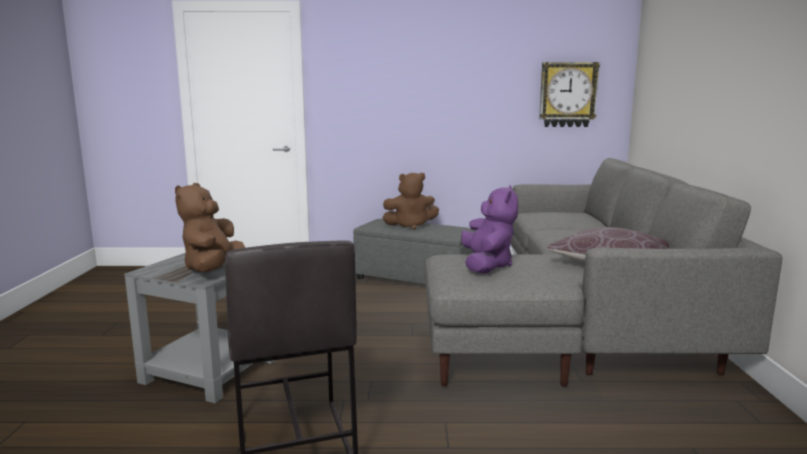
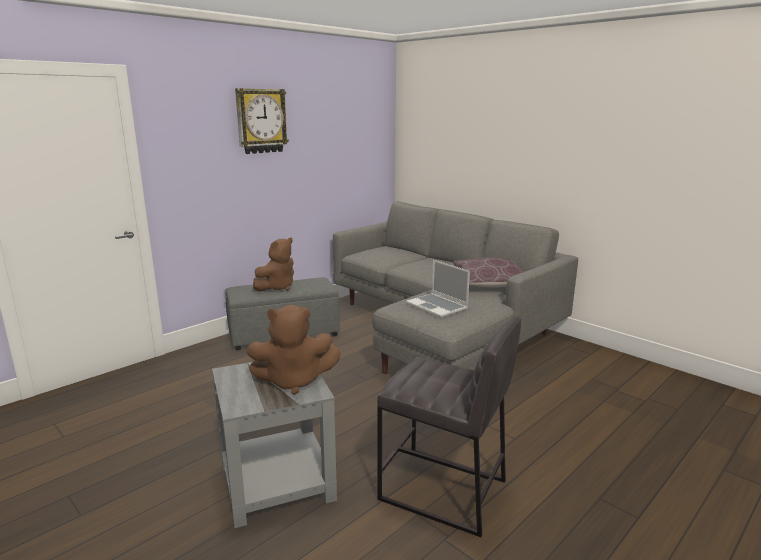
camera: 45 degrees left, 5 degrees up
(213, 269) = (294, 381): brown plush toy -> brown plush toy turned 60 degrees counterclockwise
(486, 266) = (437, 307): purple plush toy -> laptop
(567, 94) = (358, 153): wall clock -> wall clock (261, 121)

